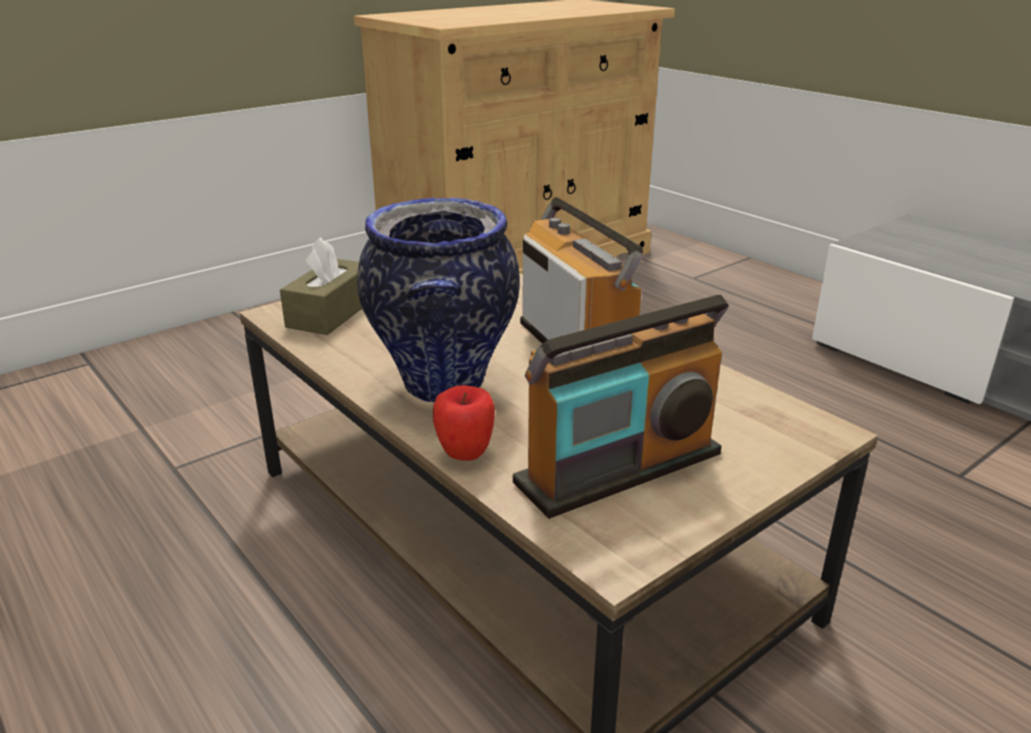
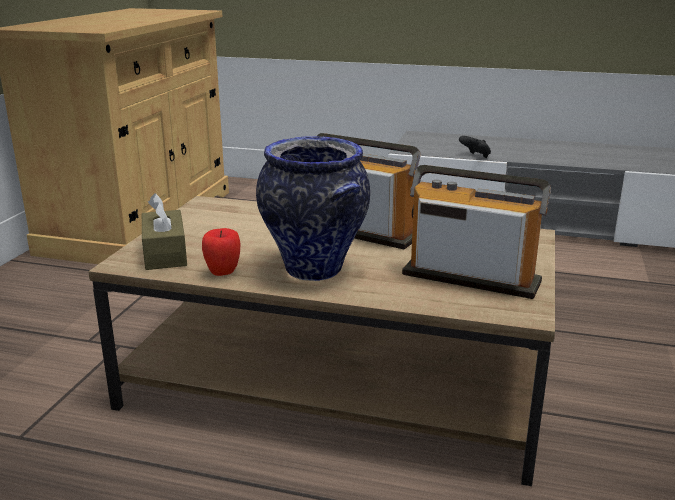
camera: 35 degrees left, 5 degrees down
(465, 455) = (385, 298): apple -> apple (223, 273)
(619, 468) = (470, 278): radio -> radio turned 90 degrees counterclockwise
(967, 276) = (475, 156): none -> black game controller

